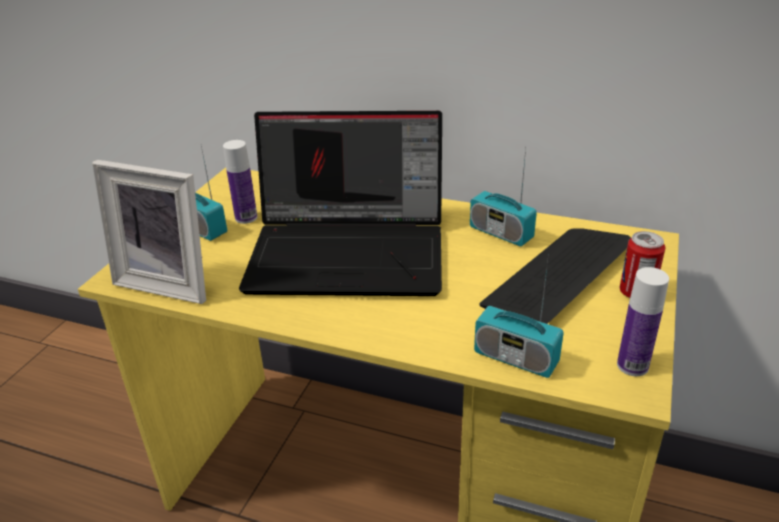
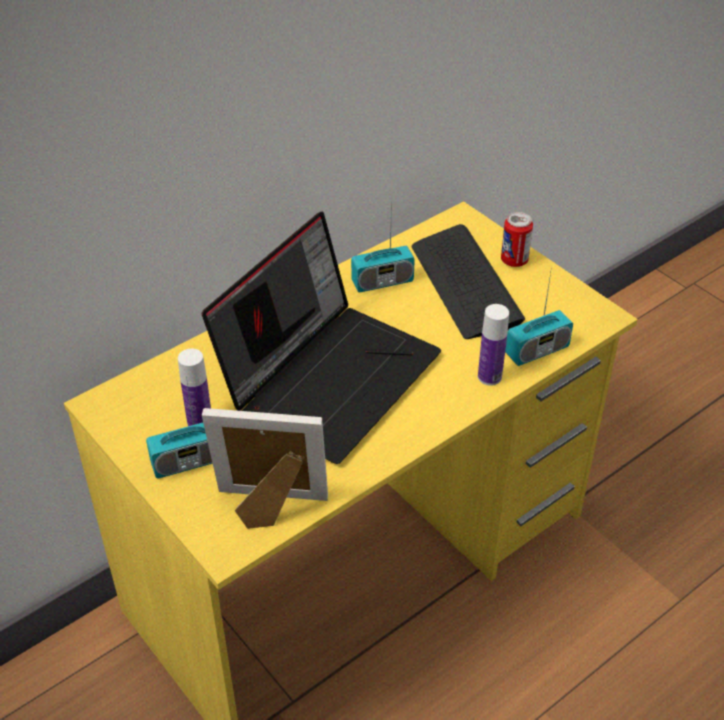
camera: 60 degrees left, 10 degrees up
(170, 282) = (270, 509): picture frame -> picture frame turned 135 degrees counterclockwise
(632, 366) = (582, 305): bottle -> bottle (489, 377)

